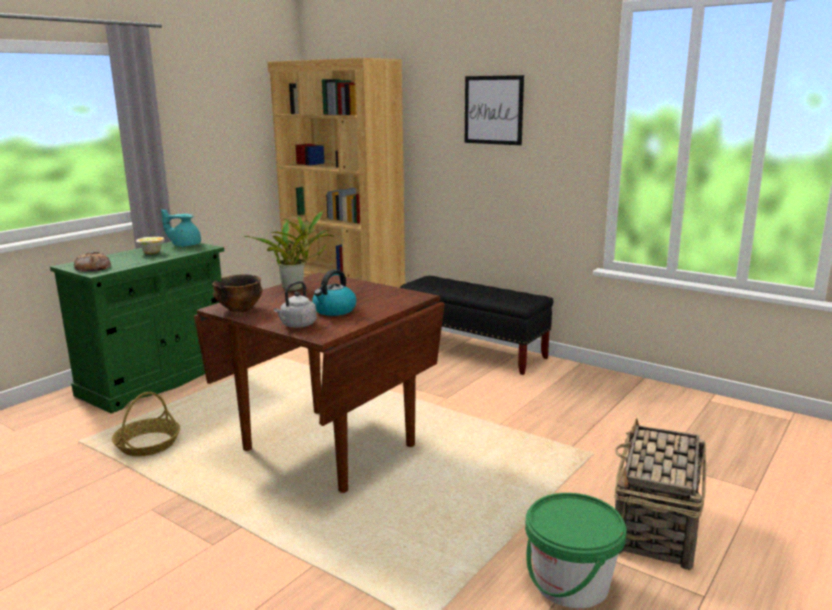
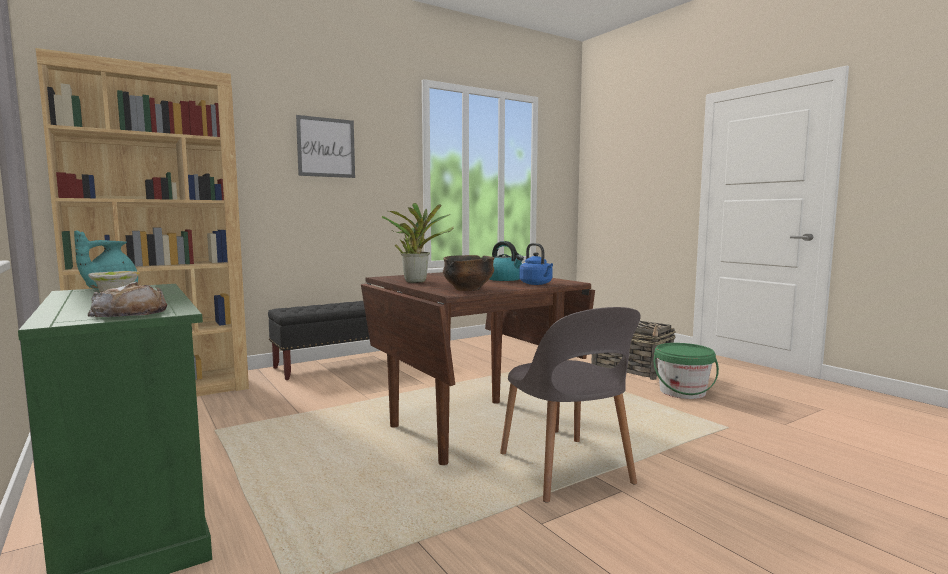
camera: 70 degrees left, 10 degrees down
(148, 444) = (366, 525): basket -> none
(250, 509) = (566, 470): none -> grey chair
(297, 325) = (537, 284): grey kettle -> blue kettle

